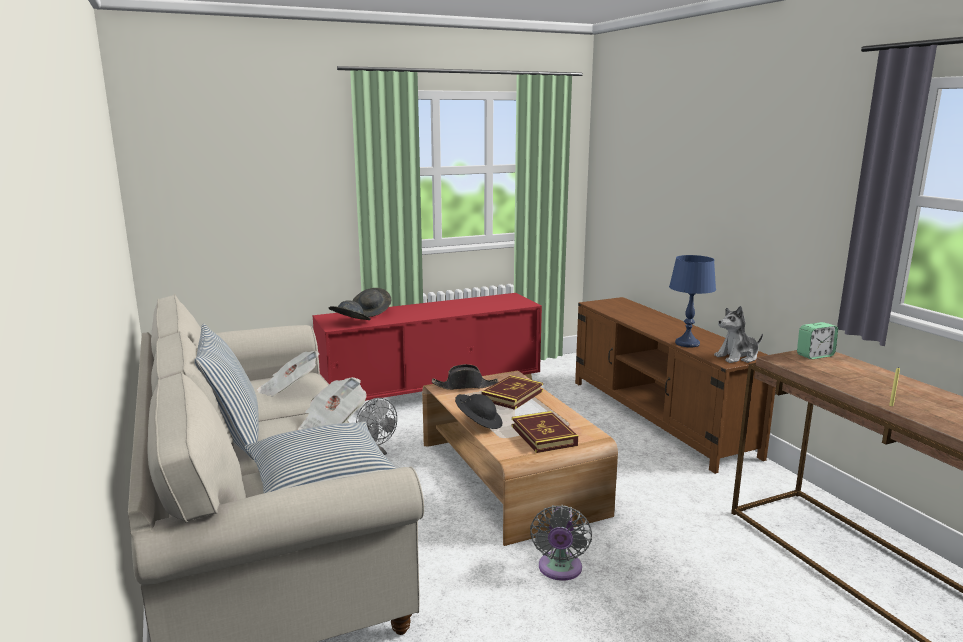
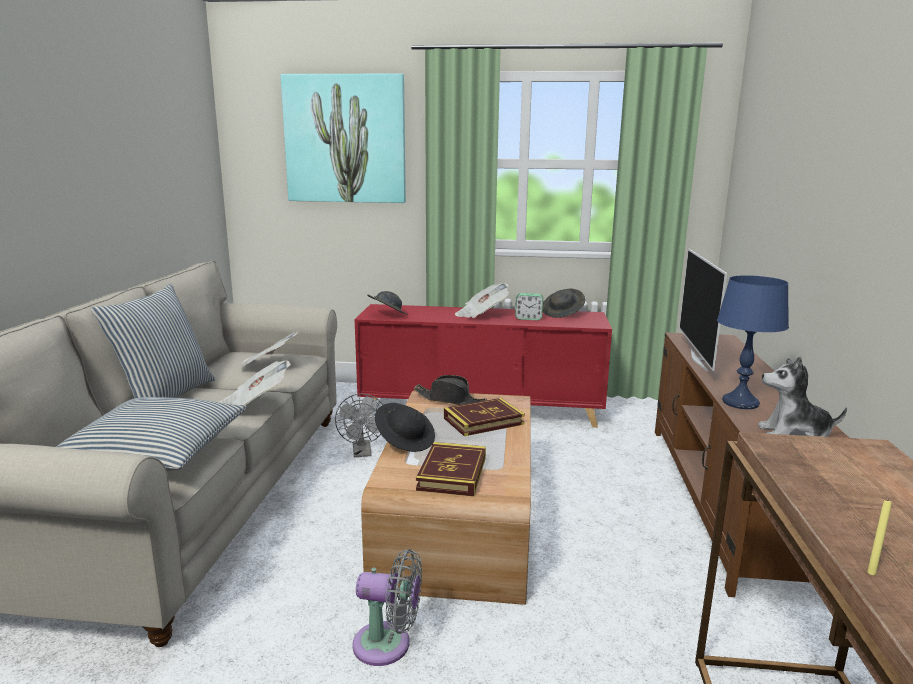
camera: 30 degrees right, 0 degrees up
(267, 155) = (345, 139): none -> picture
(372, 312) = (425, 309): grey hat -> grey hat (563, 313)
(428, 310) = (481, 315): none -> newspaper
(559, 570) = (388, 645): grey fan -> grey fan turned 120 degrees counterclockwise
(627, 319) = (700, 360): none -> television
(815, 355) = (850, 452): alarm clock -> alarm clock (528, 318)

